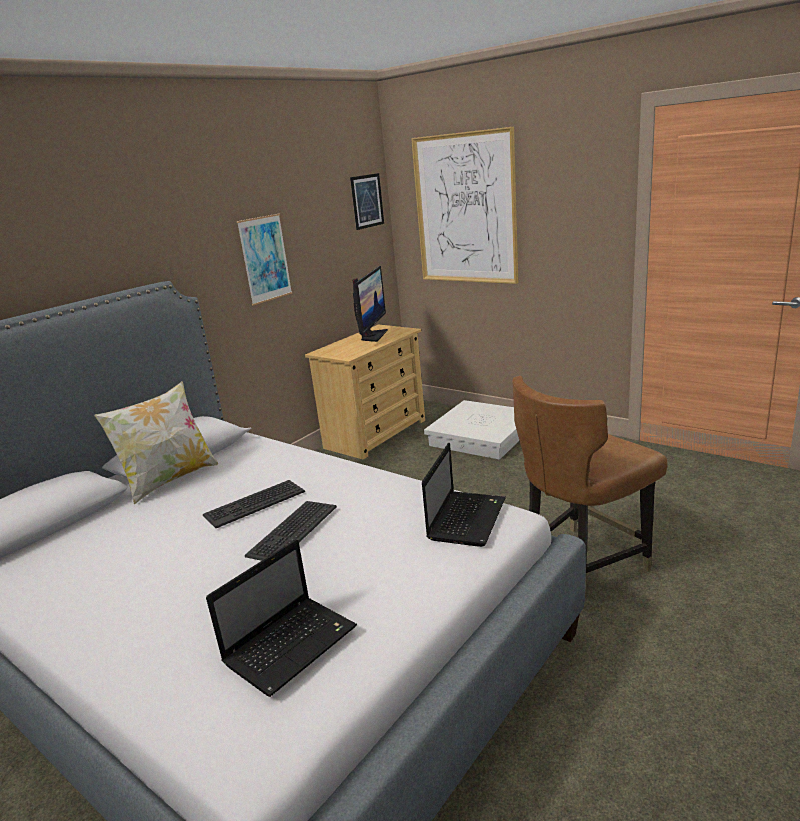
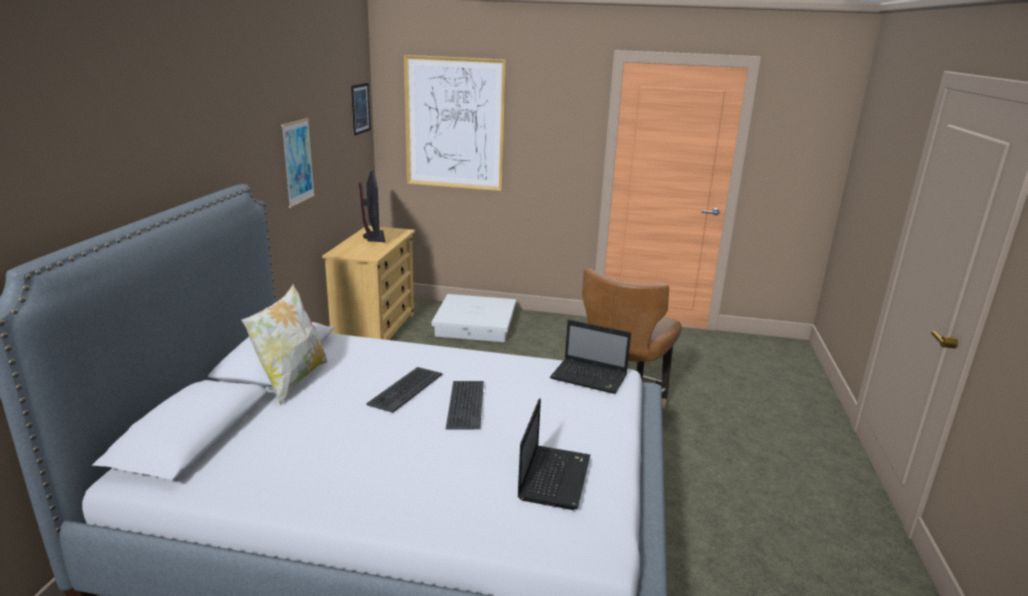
camera: 30 degrees left, 0 degrees up
(467, 518) = (590, 377): laptop -> laptop turned 120 degrees clockwise

